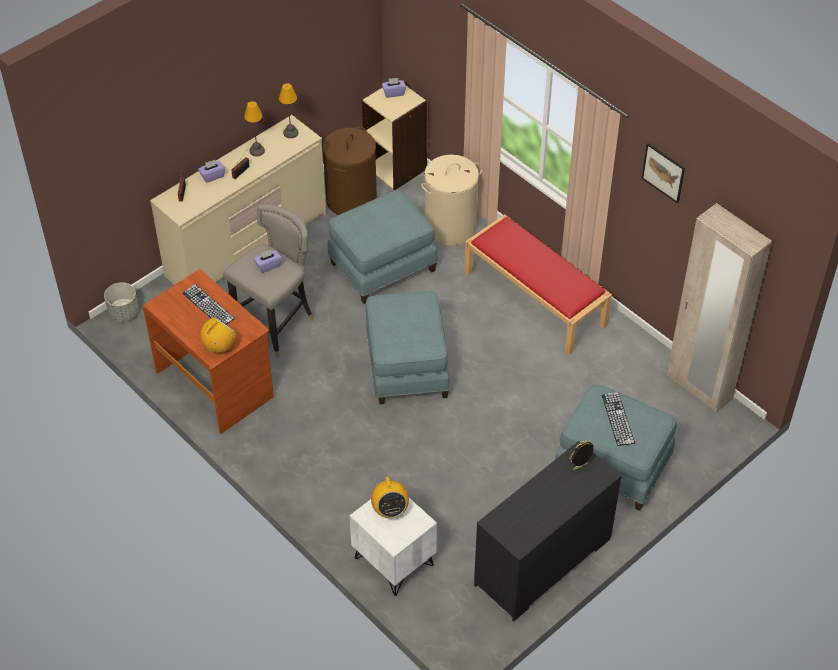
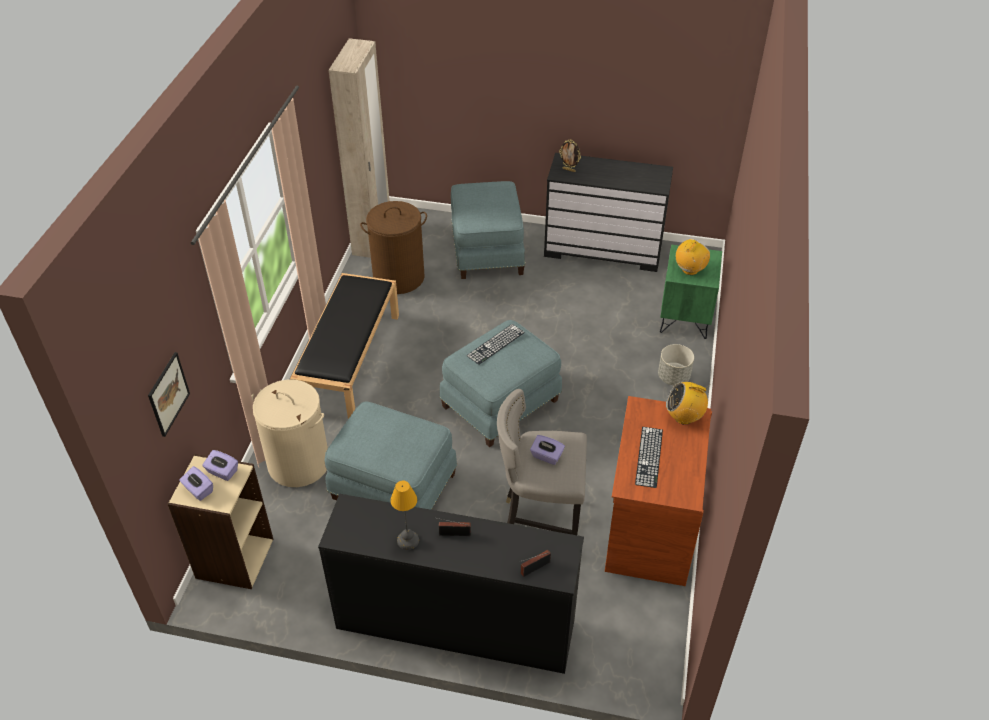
camera: 125 degrees left, 5 degrees down
(123, 313) = (646, 675): grey planter -> grey planter (673, 377)
(212, 176) = (483, 557): purple tissue box -> purple tissue box (222, 472)
(247, 245) = (455, 624): beige dresser -> black dresser
(290, 133) = (352, 527): table lamp -> none
(351, 200) = (314, 569): brown laundry basket -> brown laundry basket (399, 277)
(393, 562) = (685, 318): white nightstand -> green nightstand
(536, 299) = (350, 361): red bench -> black bench
(617, 419) = (484, 203): keyboard -> keyboard (495, 344)
(663, 172) = (305, 113): picture -> picture (168, 394)

